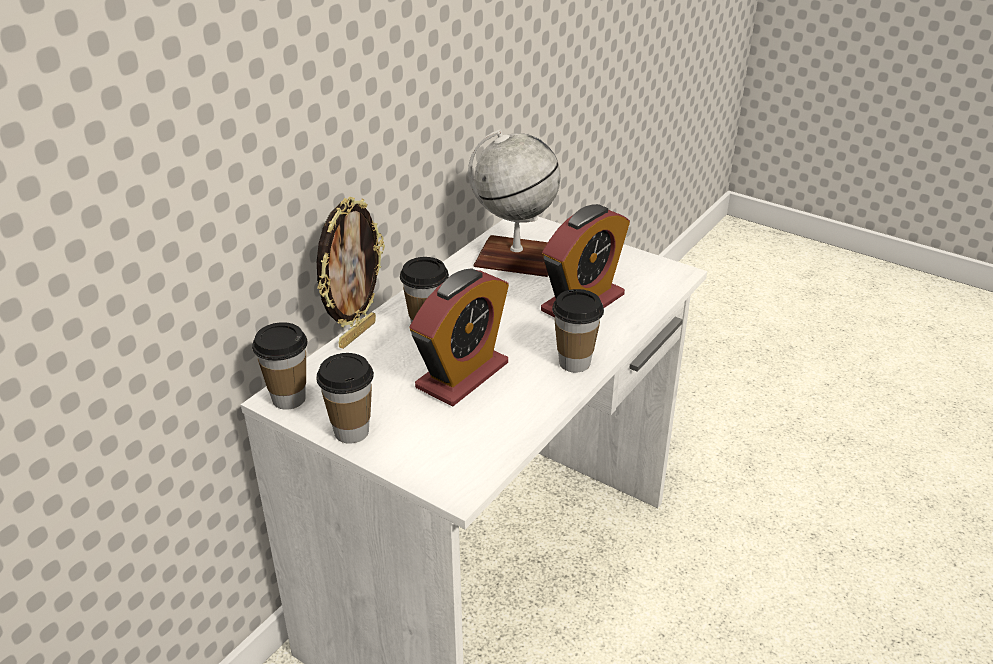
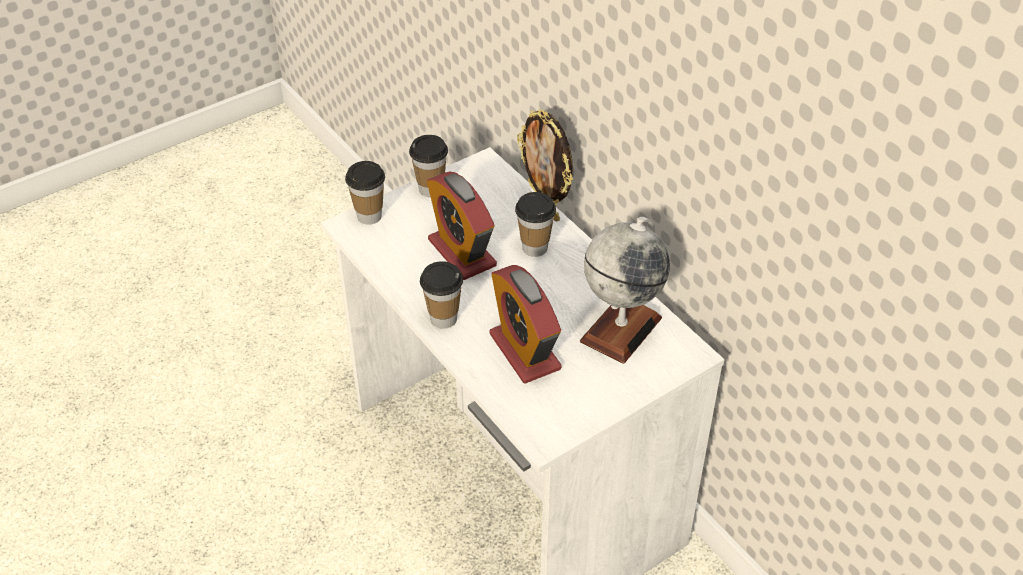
camera: 110 degrees right, 10 degrees up
(288, 399) = (482, 167): cup -> cup (369, 216)

